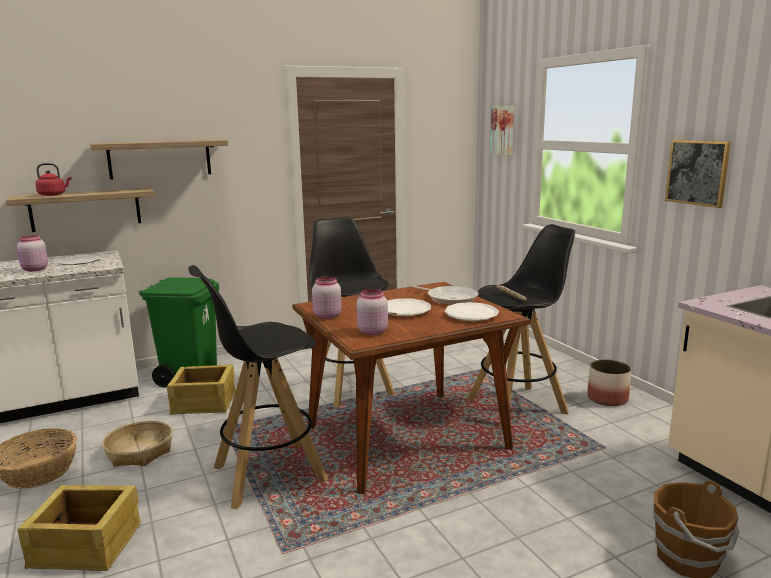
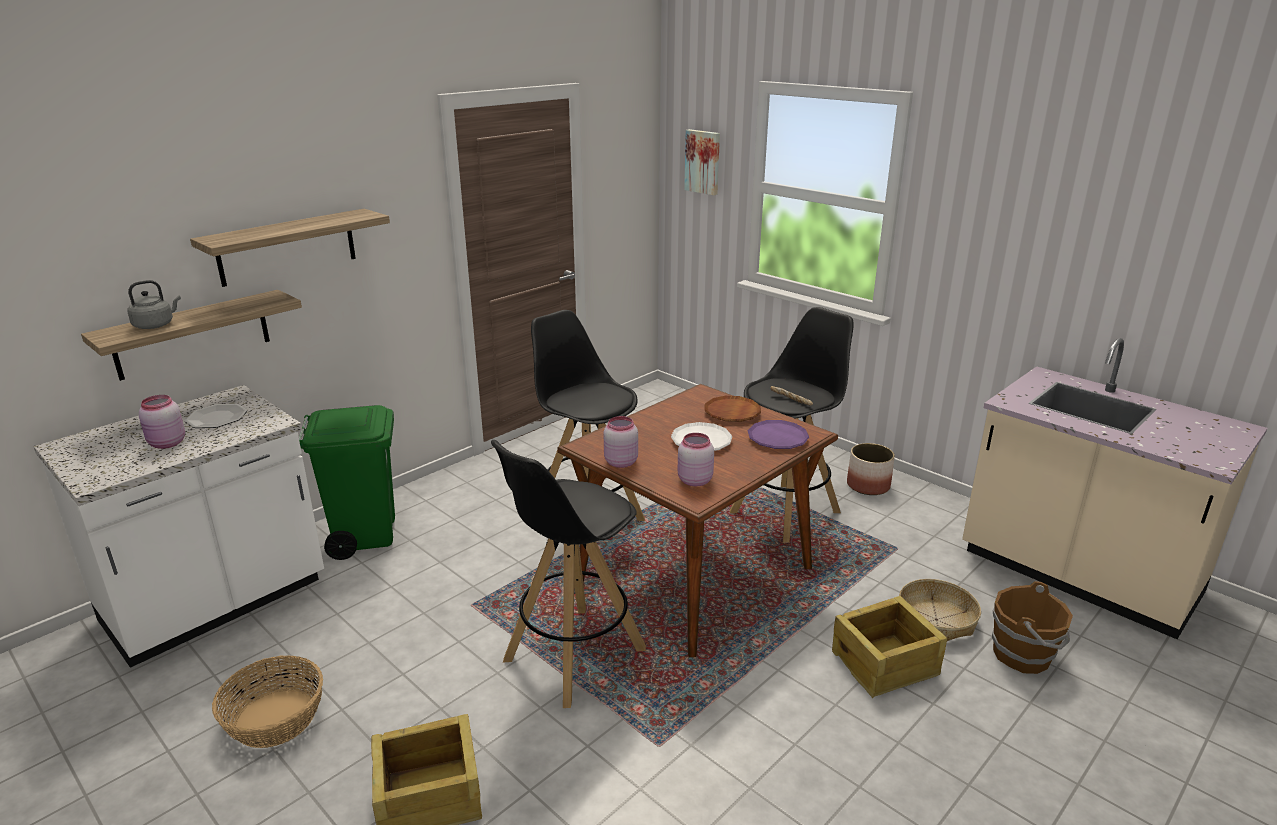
camera: 20 degrees left, 10 degrees up
(53, 195) = (156, 325): red kettle -> grey kettle
(140, 452) = (390, 660): basket -> basket (936, 619)
(204, 403) = (419, 574): crate -> crate (885, 663)
(449, 298) = (732, 413): frying pan -> brown plate
(471, 316) = (777, 439): white plate -> purple plate
(697, 172) = (969, 244): picture -> none

